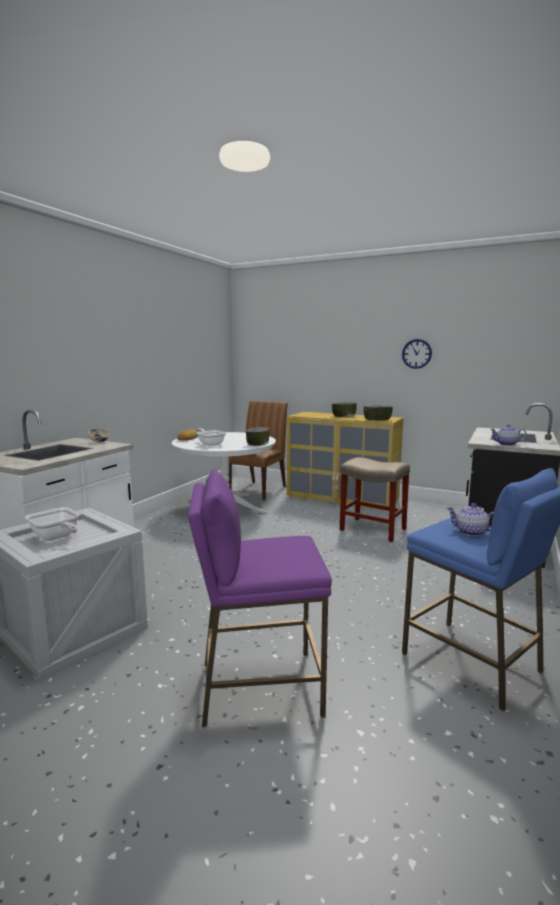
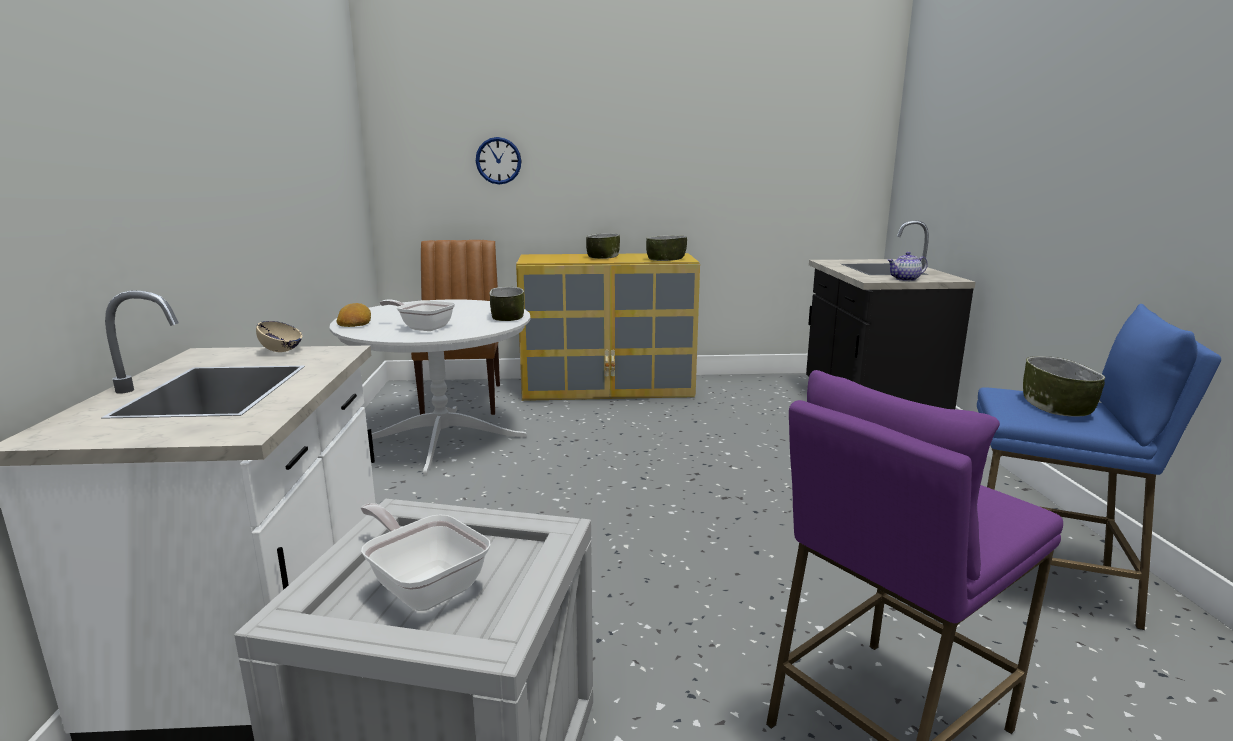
camera: 30 degrees left, 5 degrees up
(56, 537) = (424, 585): frying pan -> frying pan turned 150 degrees counterclockwise
(372, 529) = (708, 429): beige stool -> none
(416, 353) = (703, 153): wall clock -> wall clock (498, 160)
(471, 532) = (1056, 406): teapot -> bowl

